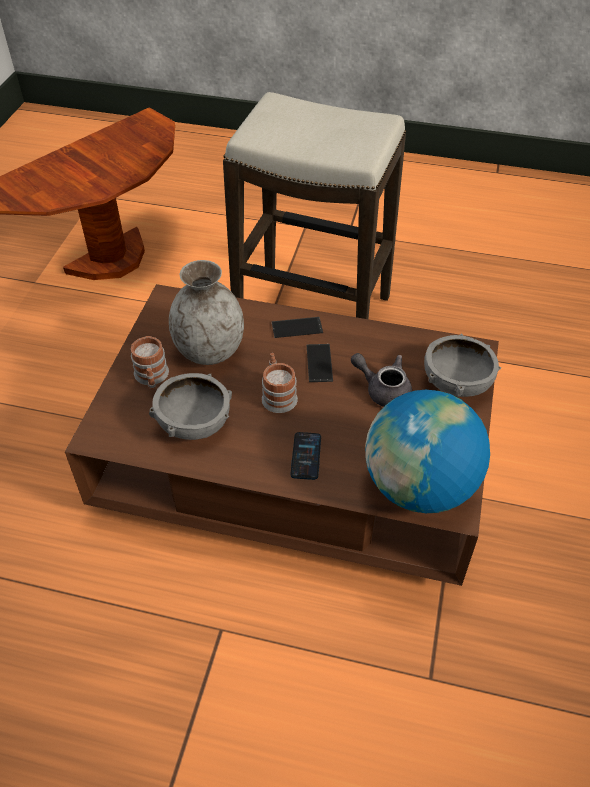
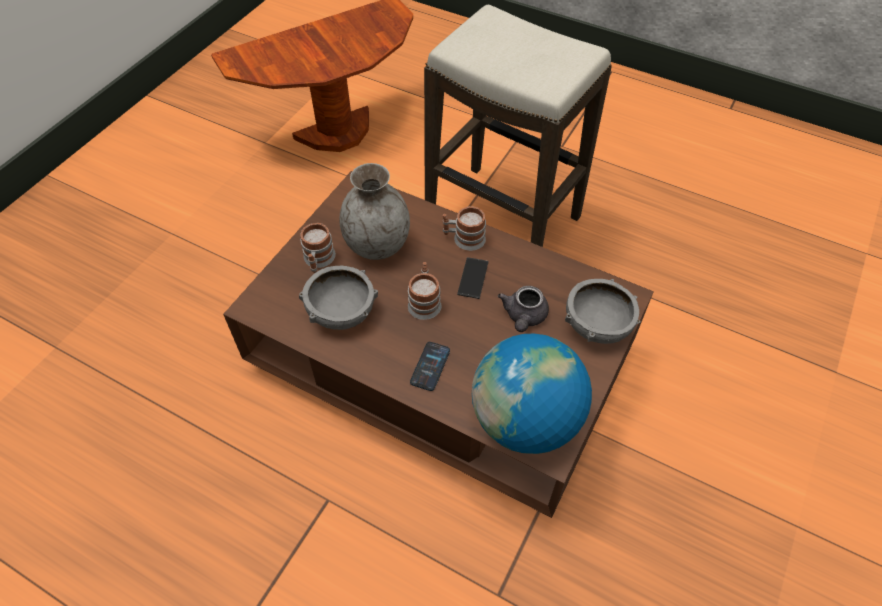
camera: 15 degrees right, 5 degrees up
(297, 328) = (464, 238): phone -> mug
(383, 389) = (523, 317): grey teapot -> grey teapot turned 120 degrees counterclockwise

